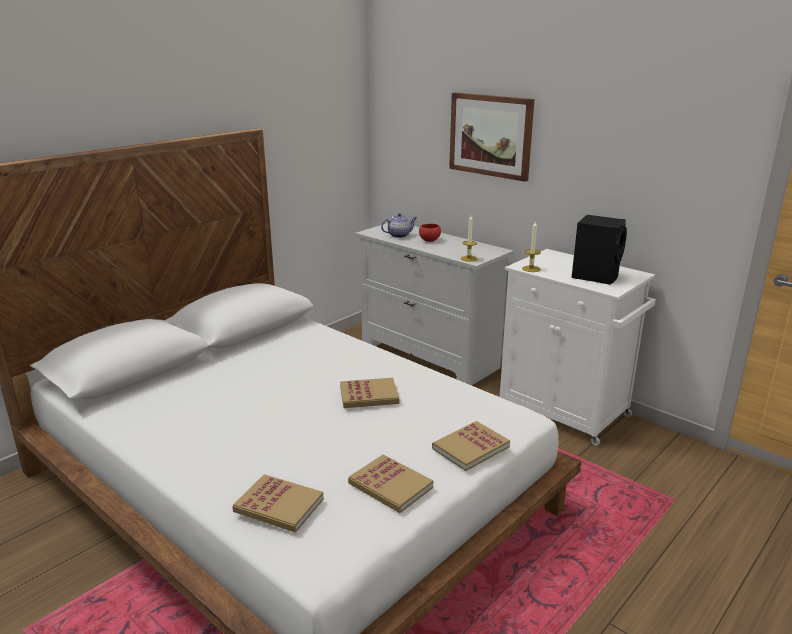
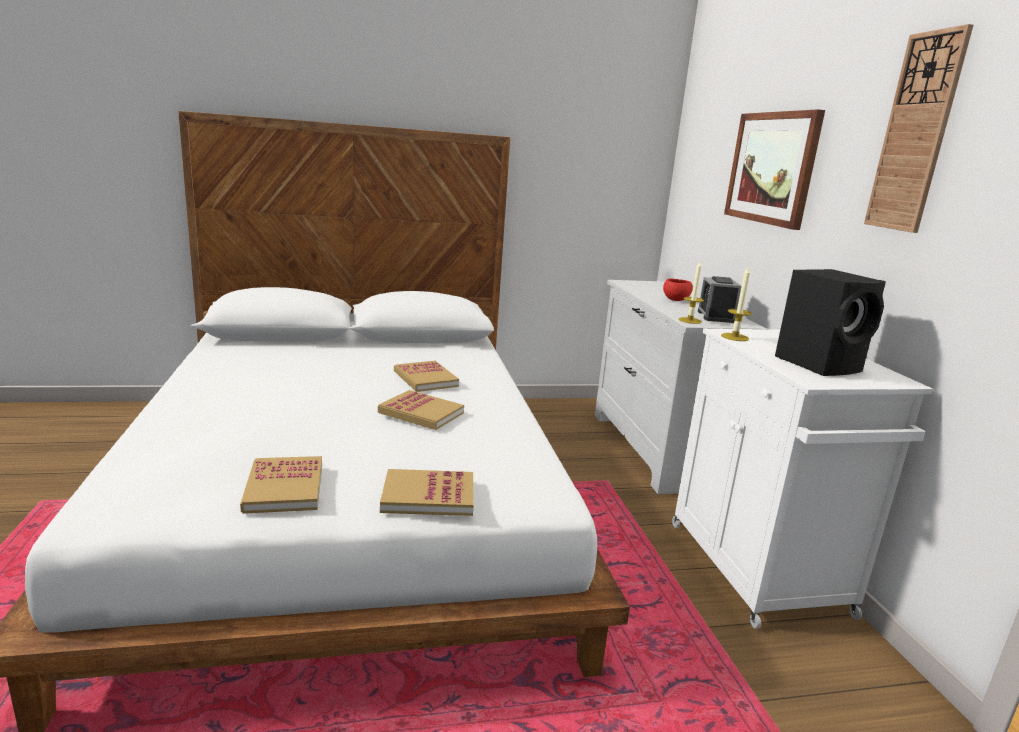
camera: 35 degrees right, 5 degrees down
(279, 506) = (164, 453): book -> book (425, 379)
(399, 235) = (650, 290): teapot -> none
(474, 249) = (715, 316): none -> alarm clock
(613, 123) = (916, 133): none -> wall clock

